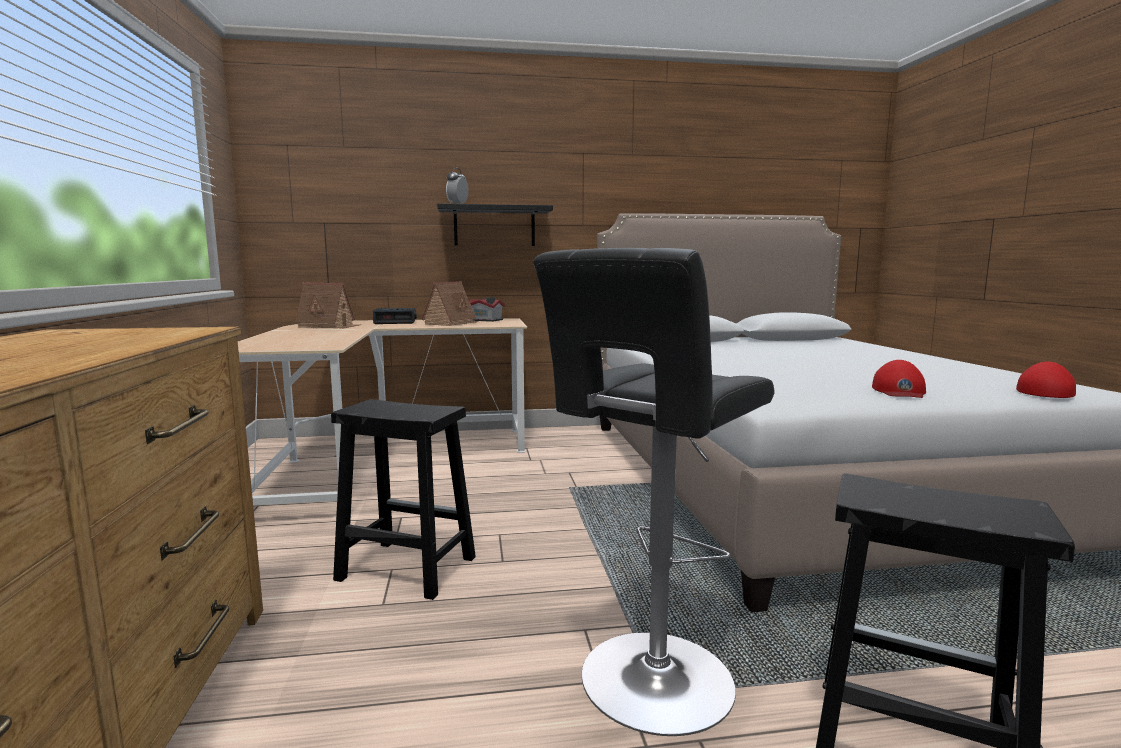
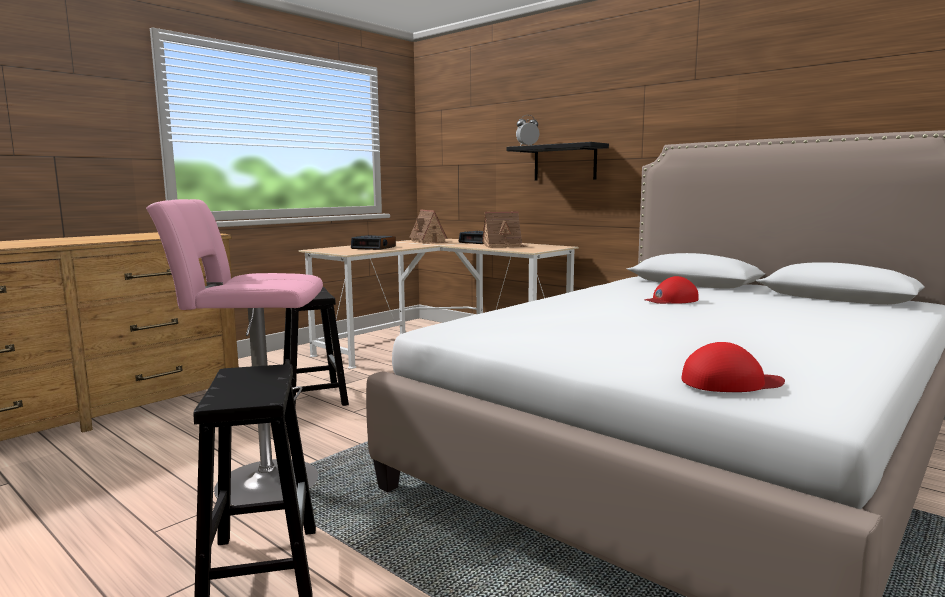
camera: 50 degrees right, 0 degrees up
(309, 338) = (374, 247): none -> alarm clock
(485, 320) = (541, 246): toy house -> none
(651, 685) = (259, 482): black stool -> pink stool
(899, 391) = (578, 345): red cap -> red cap (671, 300)

